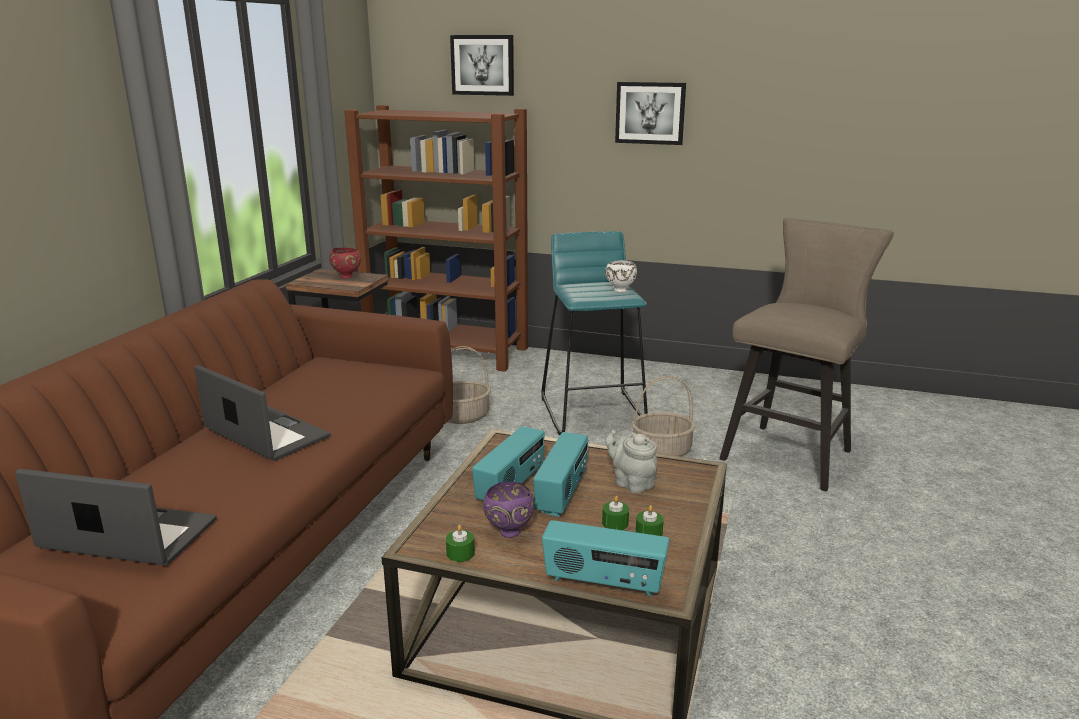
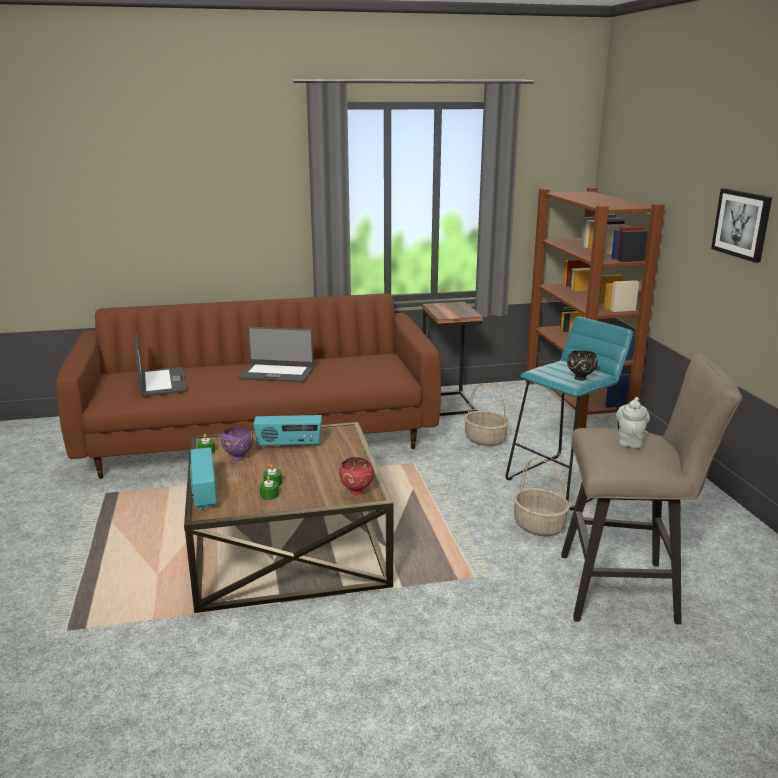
camera: 60 degrees right, 0 degrees up
(265, 434) = (277, 373): laptop -> laptop turned 90 degrees clockwise
(347, 277) = (459, 310): red bowl -> red bowl (357, 492)
(483, 65) = (649, 161): picture -> none
(562, 494) = (293, 461): radio -> none
(620, 290) = (580, 378): white bowl -> black bowl
(631, 483) = (329, 477): grey teapot -> grey teapot (630, 441)

